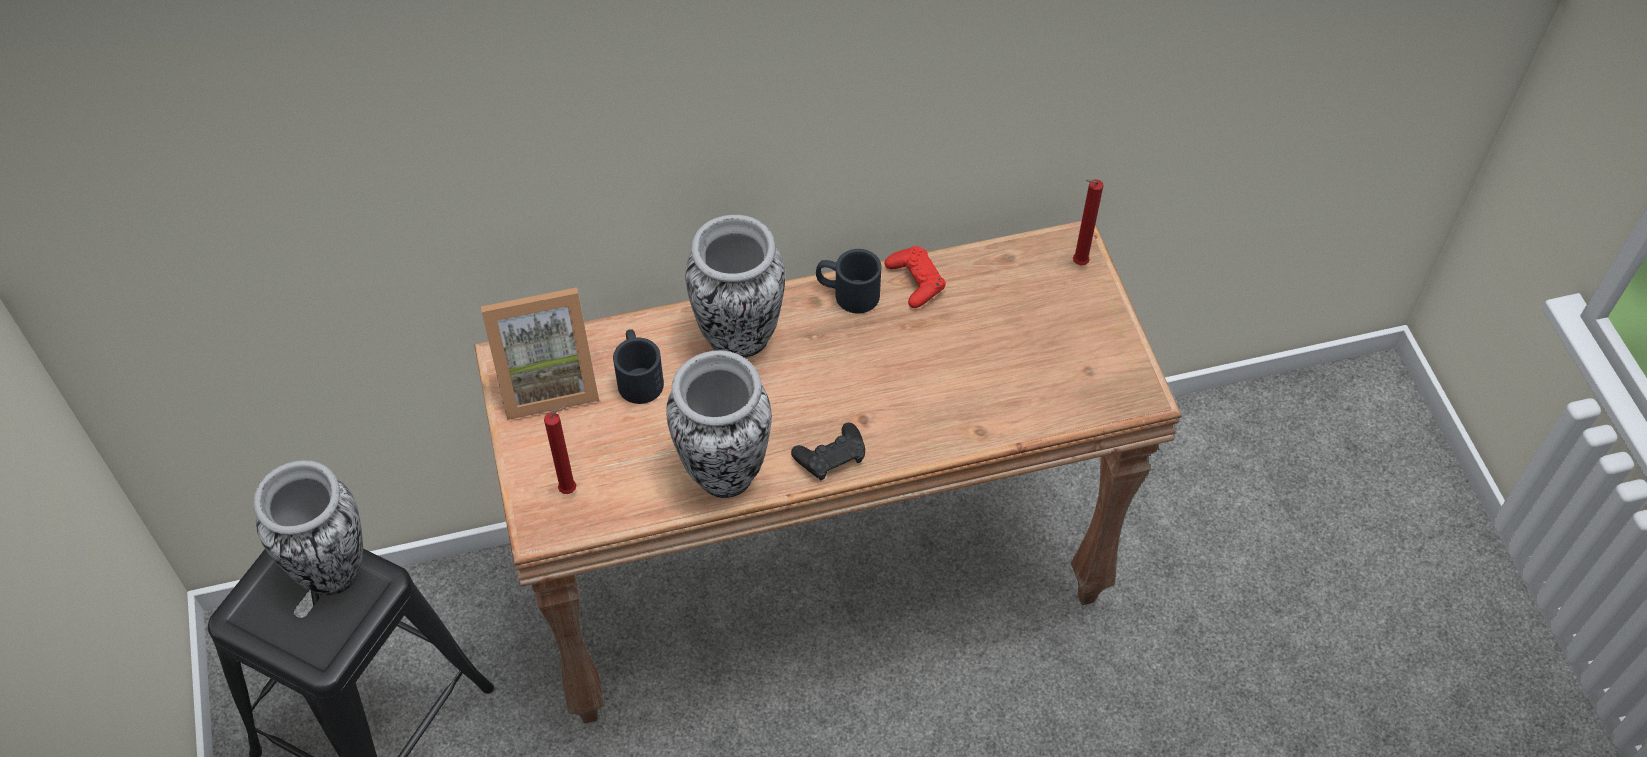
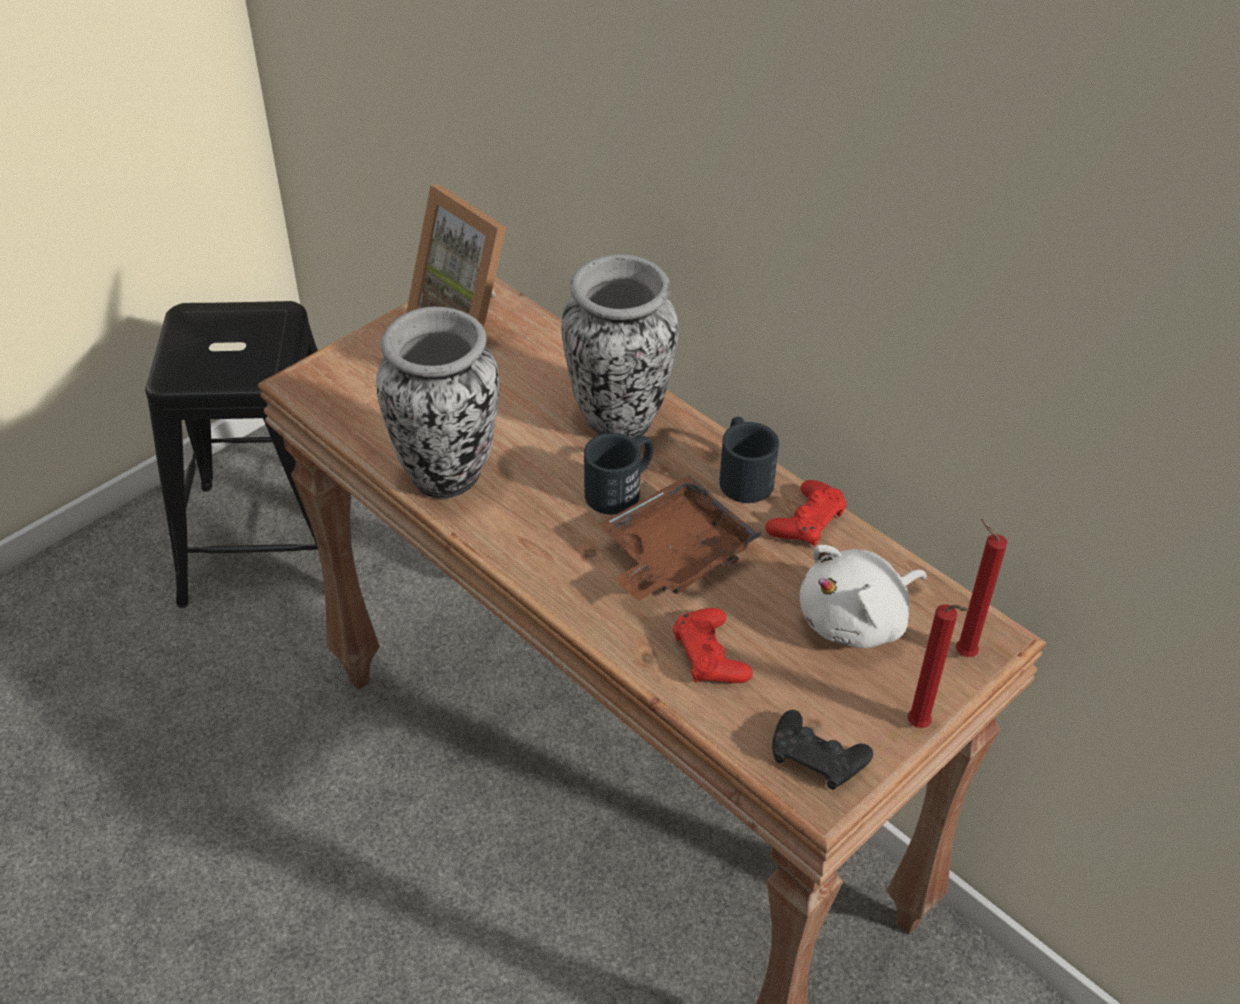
camera: 60 degrees right, 10 degrees down
(331, 570) = (262, 344): vase -> none
(571, 490) = (358, 384): red candle -> red candle (920, 727)
(638, 376) = (518, 373): black mug -> black mug (621, 488)
(831, 456) = (524, 546): black game controller -> black game controller (817, 757)
(898, 371) = (674, 555): none -> brown tray
(1000, 396) = (710, 655): none -> red game controller
(1019, 302) = (857, 620): none -> white plush toy

